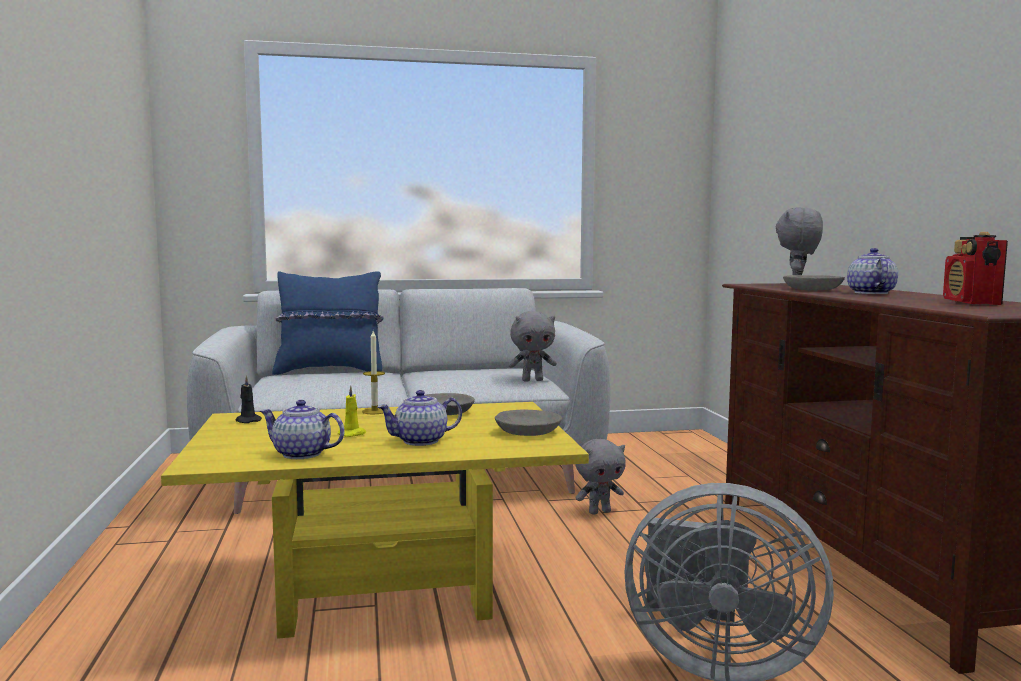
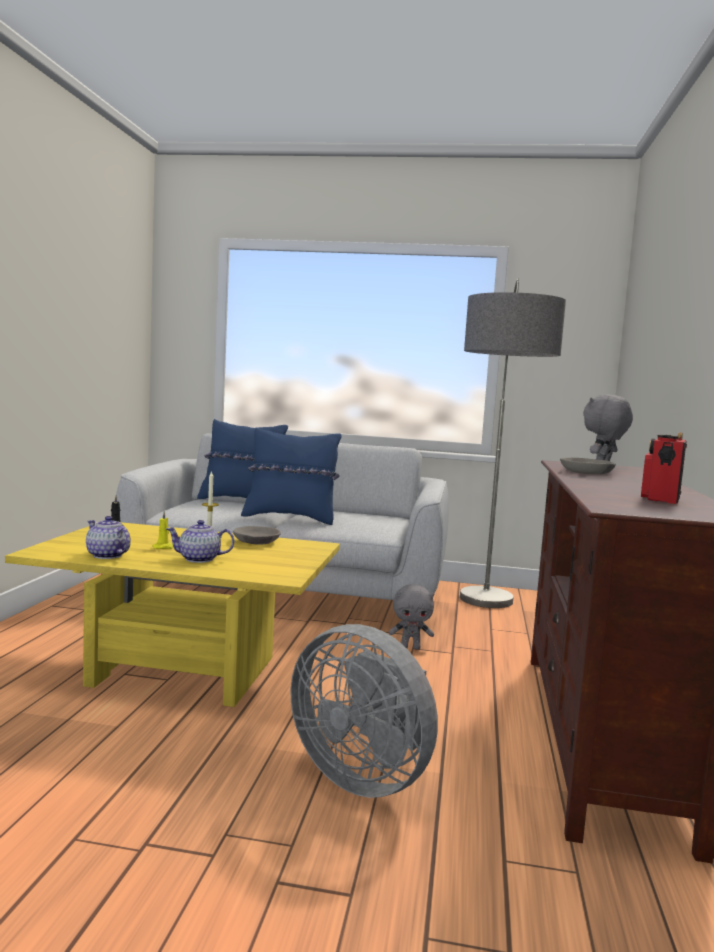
camera: 20 degrees right, 0 degrees up
(418, 383) = (290, 518): none -> blue pillow
(527, 432) = (287, 564): grey bowl -> none
(532, 380) = (382, 527): grey plush toy -> none
(637, 469) = (487, 620): none -> floor lamp
(870, 293) = (623, 481): teapot -> none

